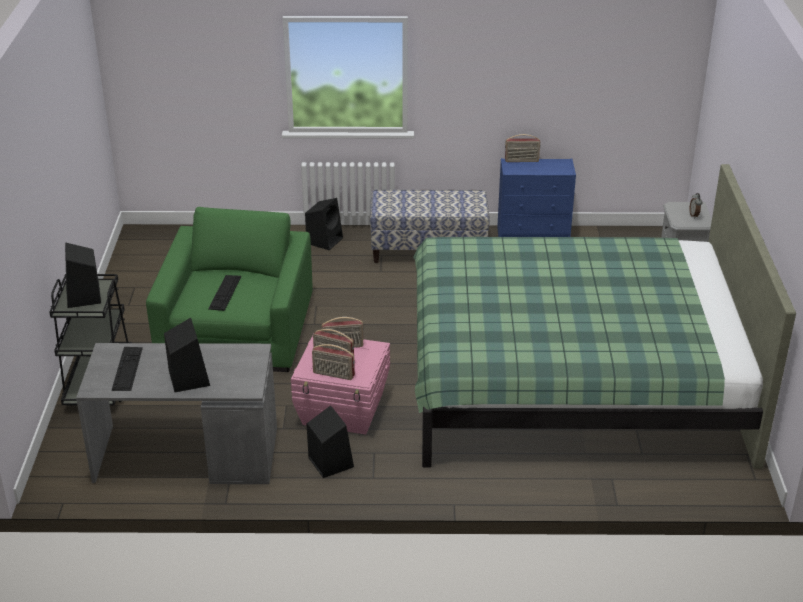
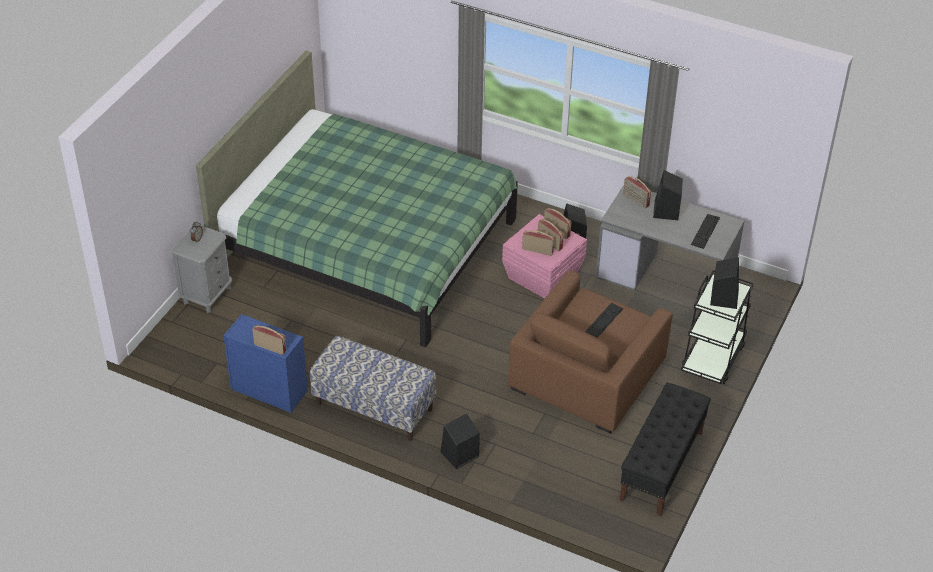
camera: 155 degrees left, 10 degrees up
(129, 280) = (661, 466): none -> black bench
(236, 379) = (635, 200): none -> radio
(237, 330) = (587, 373): green armchair -> brown armchair

